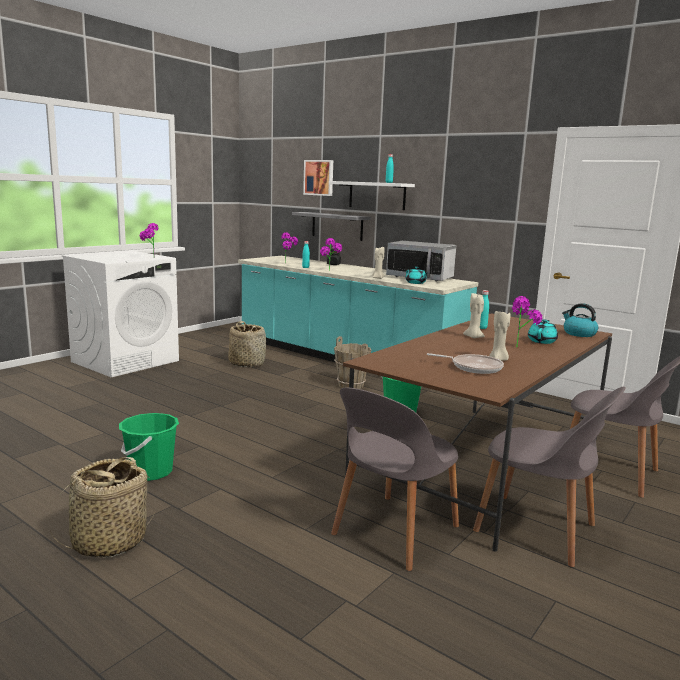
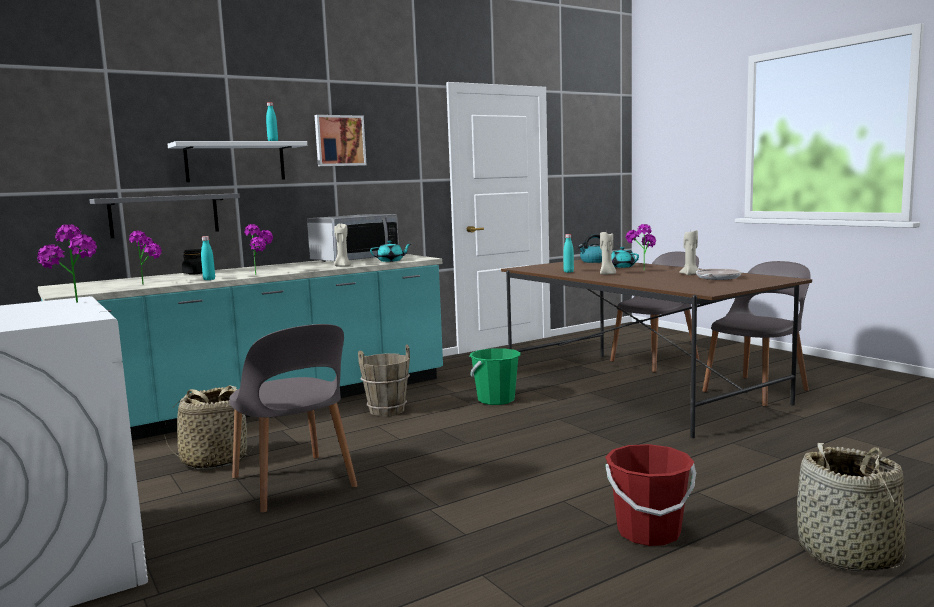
camera: 70 degrees left, 5 degrees down
(150, 472) = (648, 532): green bucket -> red bucket
(319, 177) = (111, 138): picture -> picture (339, 140)
(393, 532) = (775, 429): grey chair -> grey chair (294, 484)

